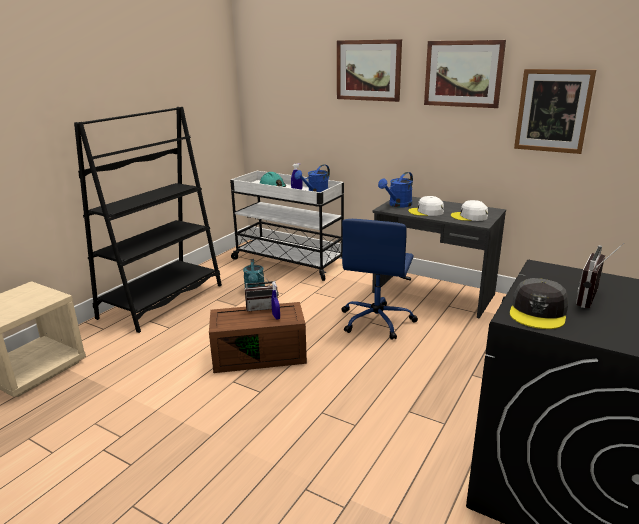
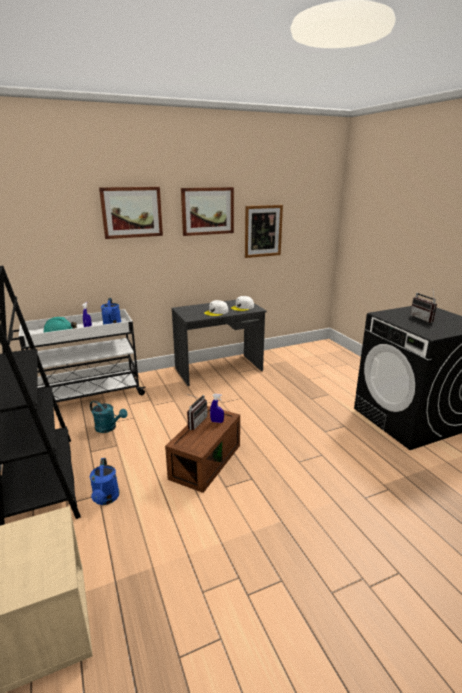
camera: 55 degrees left, 0 degrees up
(377, 320) = (223, 399): blue office chair -> none
(397, 205) = (191, 314): blue watering can -> blue watering can (106, 499)
(538, 312) = (429, 330): grey cap -> none

